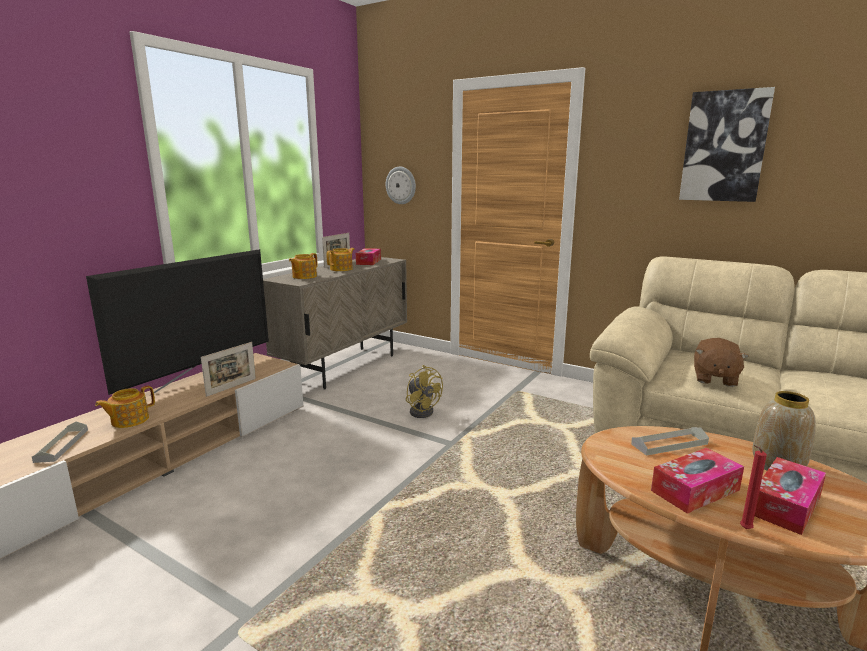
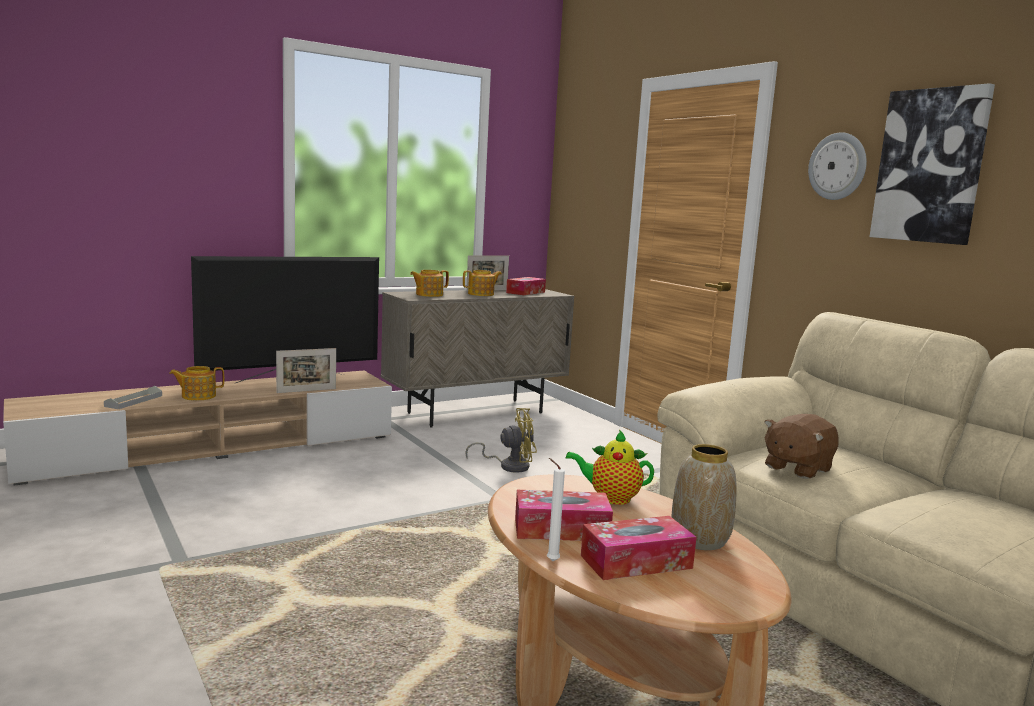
camera: 25 degrees right, 5 degrees down
(401, 185) = (584, 205): wall clock -> wall clock (838, 166)
(422, 410) = (509, 466): yellow fan -> yellow fan turned 90 degrees counterclockwise
(669, 444) = (610, 498): grey tray -> teapot
(743, 529) = (550, 561): red candle -> white candle

